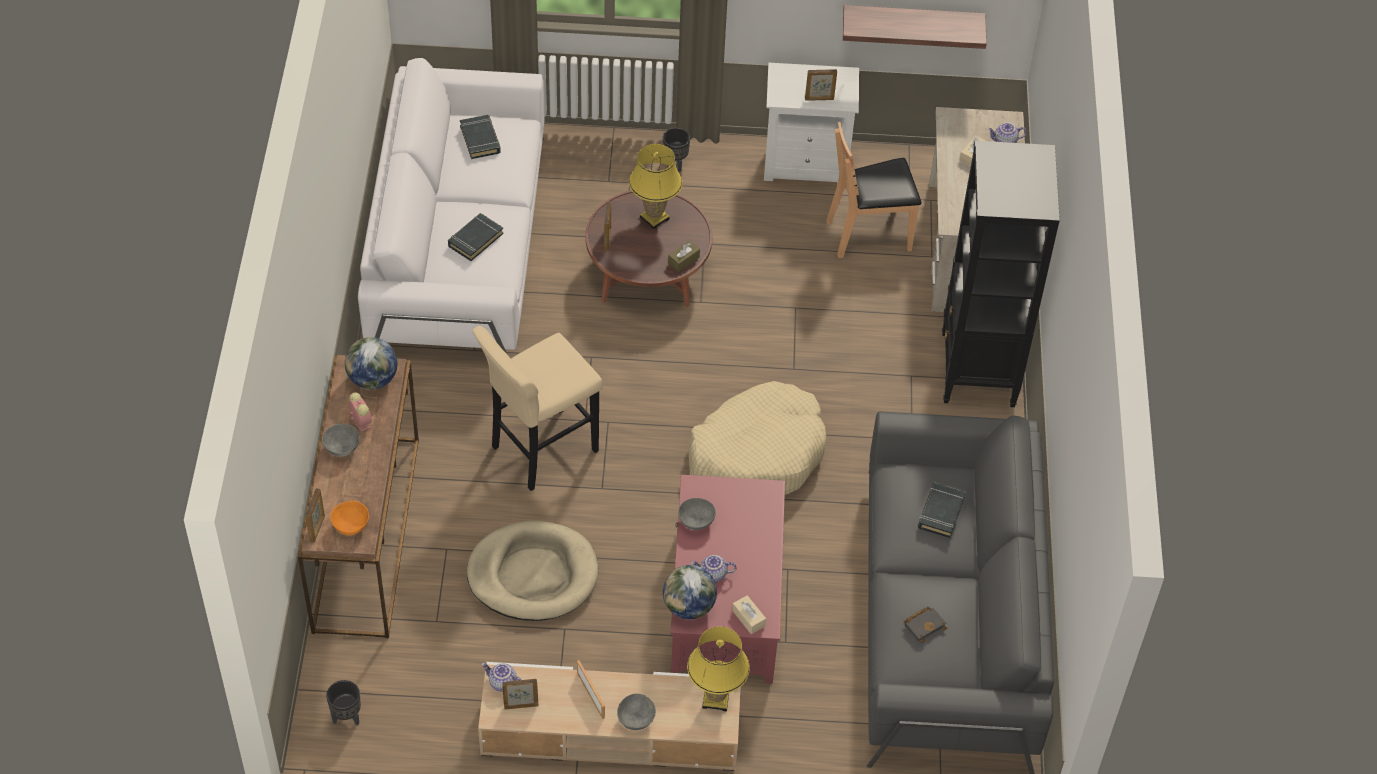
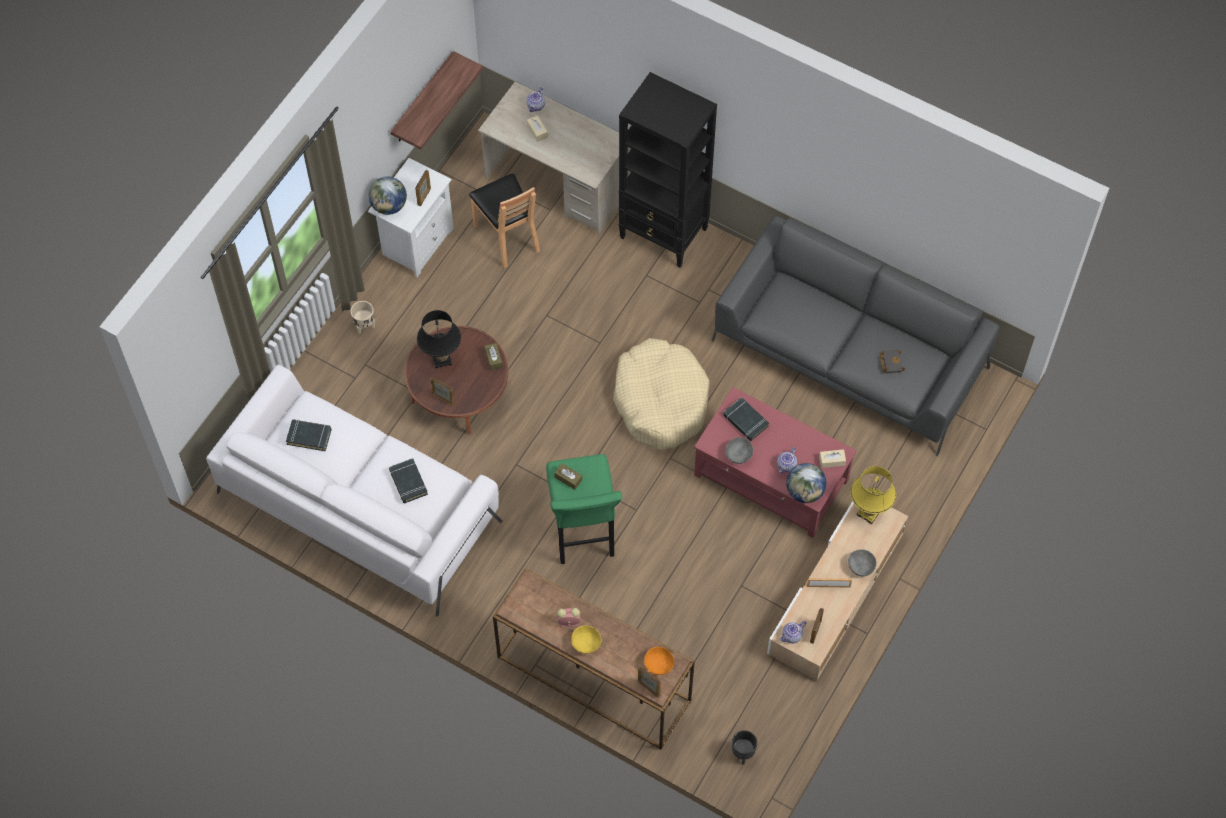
camera: 60 degrees left, 10 degrees up
(341, 449) = (586, 644): grey bowl -> yellow bowl
(372, 380) = (533, 599): globe -> globe (389, 206)
(533, 574) = (686, 585): beige dog bed -> none
(540, 451) = (582, 535): beige stool -> green stool
(547, 356) = (568, 478): none -> brown tissue box
(654, 218) = (442, 359): yellow table lamp -> black table lamp
(675, 163) = (364, 326): black planter -> beige planter
(869, 234) = (507, 237): brown chair -> brown chair turned 45 degrees counterclockwise
(941, 512) = (809, 309): black book -> black book (745, 421)

